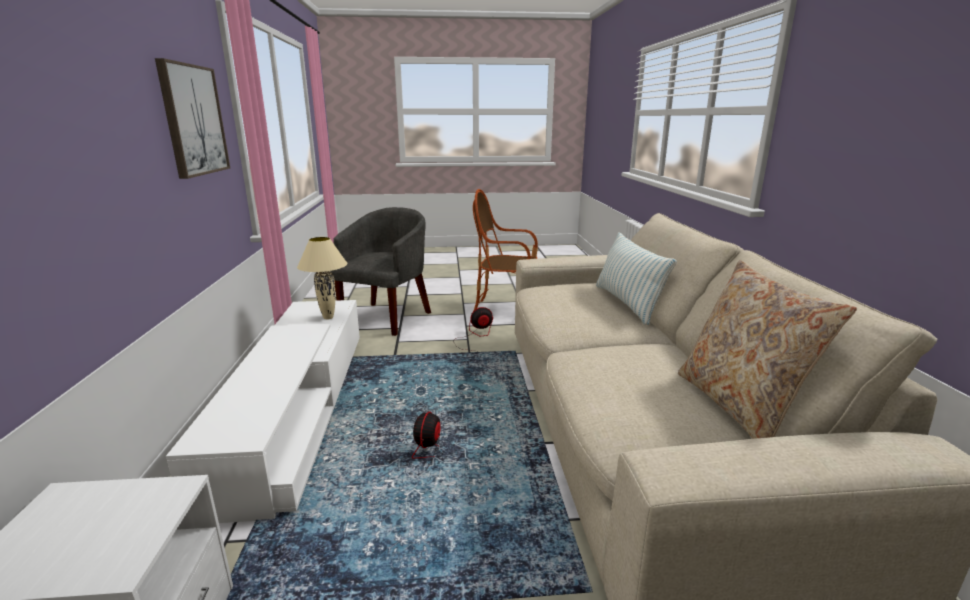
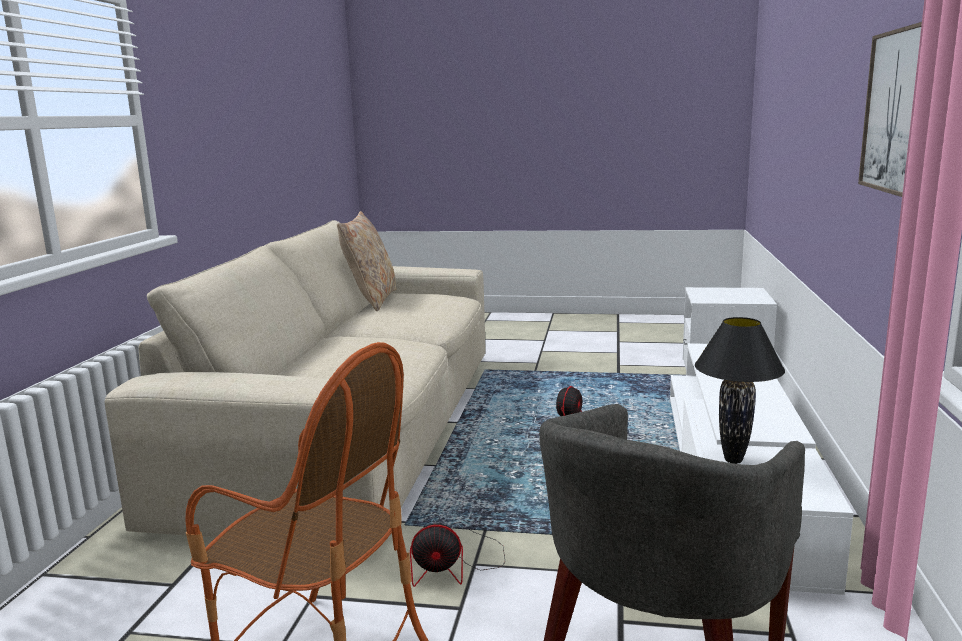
camera: 165 degrees left, 5 degrees down
(329, 318) = (732, 460): beige table lamp -> black table lamp
(627, 303) = (302, 358): pillow -> none

